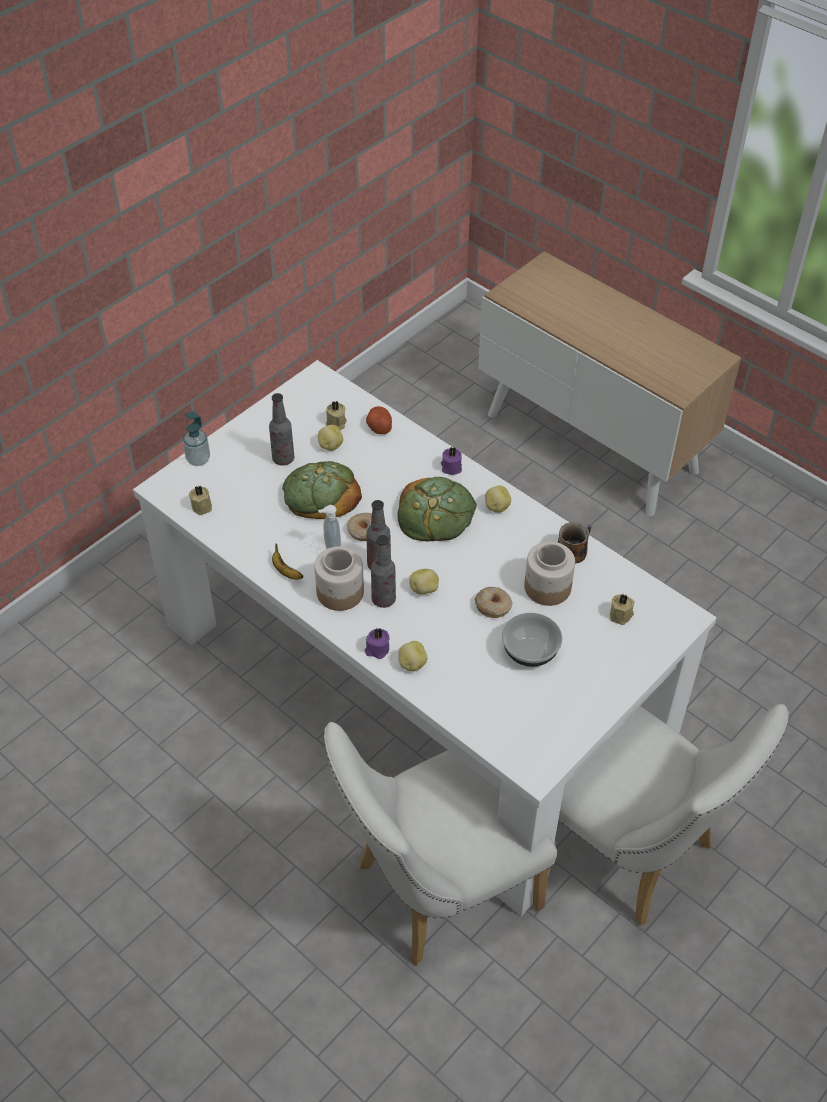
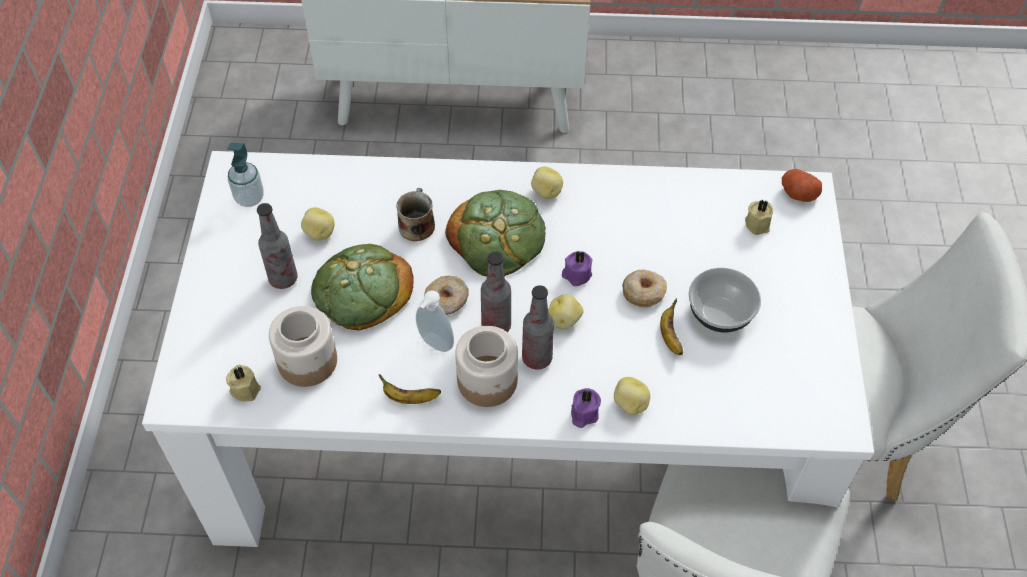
camera: 40 degrees left, 5 degrees up
(198, 459) = (187, 339): soap dispenser -> soap dispenser (249, 198)
(336, 423) = (302, 206): beige candle -> none
(379, 426) = (350, 182): potato -> potato (797, 193)
(451, 467) = (464, 180): purple candle -> purple candle (576, 275)
(481, 642) = (669, 336): none -> banana
(547, 588) = (671, 241): jar -> jar (307, 362)
(572, 550) = (656, 190): mug -> mug (416, 224)

